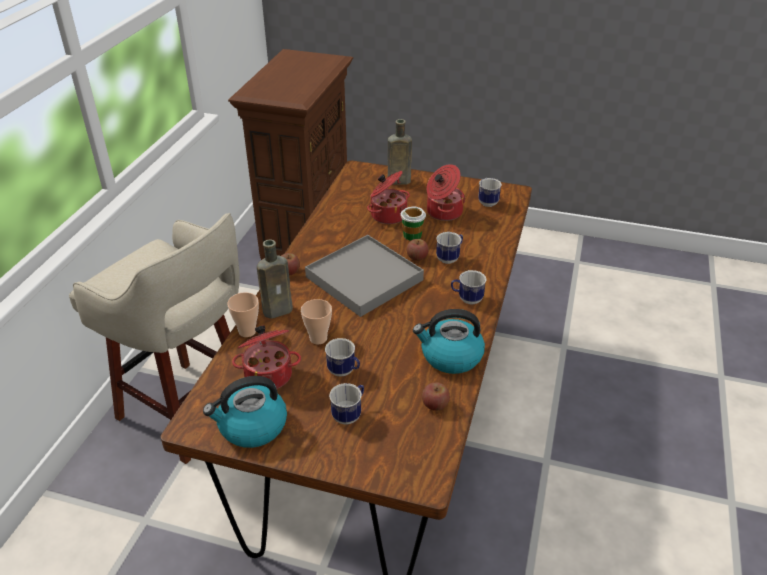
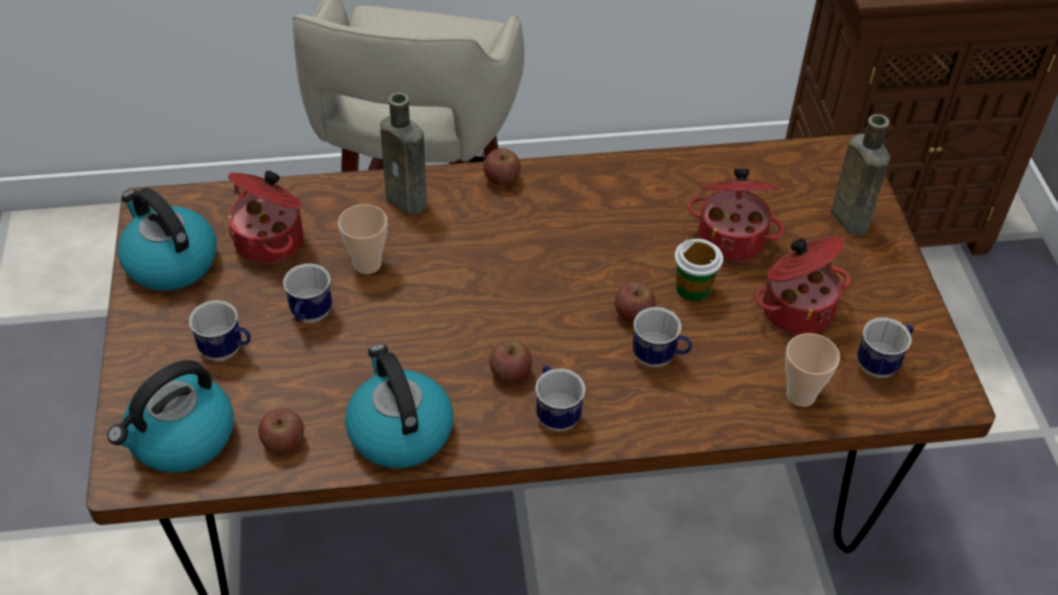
camera: 65 degrees right, 10 degrees up
(247, 331) = (347, 187): cup -> cup (801, 395)
(364, 278) = (535, 267): grey tray -> none
(409, 450) = (181, 438): none -> kettle
(432, 307) = (510, 372): none -> apple

